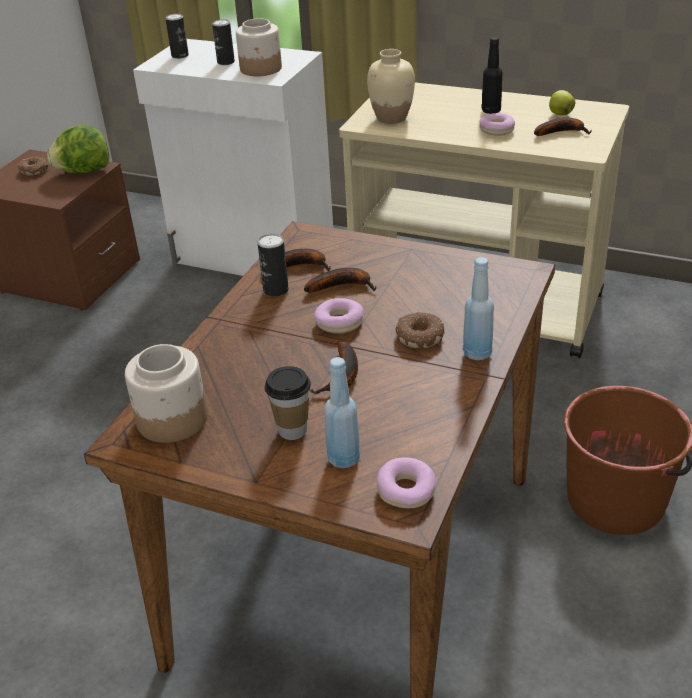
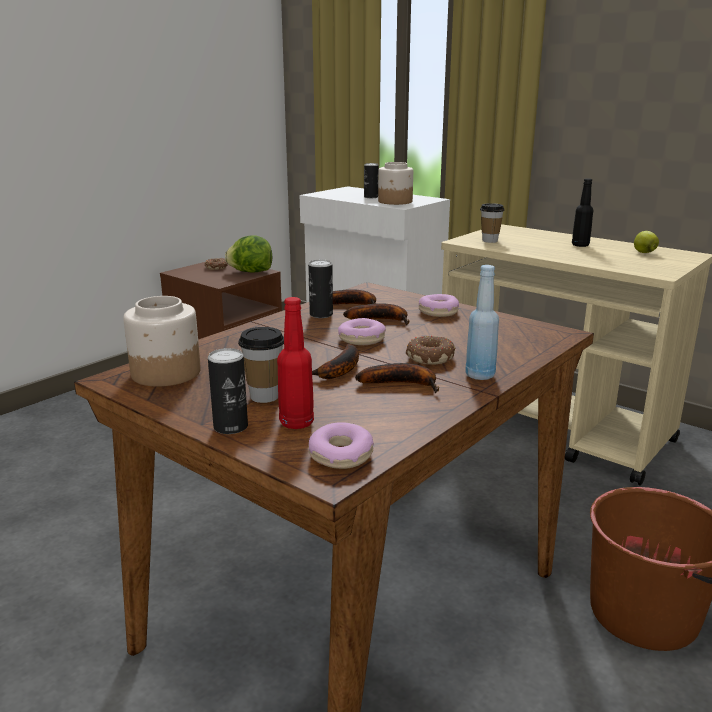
camera: 15 degrees right, 15 degrees down
(180, 55) = (339, 192): can -> can (230, 427)
(343, 458) = (296, 422): blue bottle -> red bottle
(391, 118) = (489, 241): beige vase -> cup
(496, 130) = (579, 254): donut -> donut (438, 312)
(561, 132) = (640, 261): banana -> banana (403, 383)

